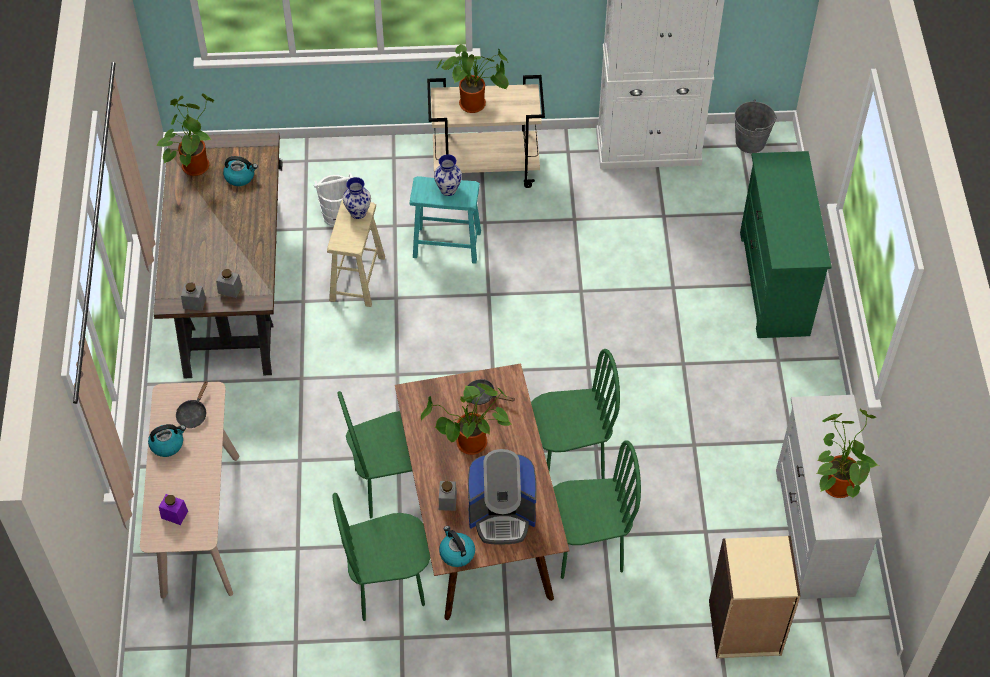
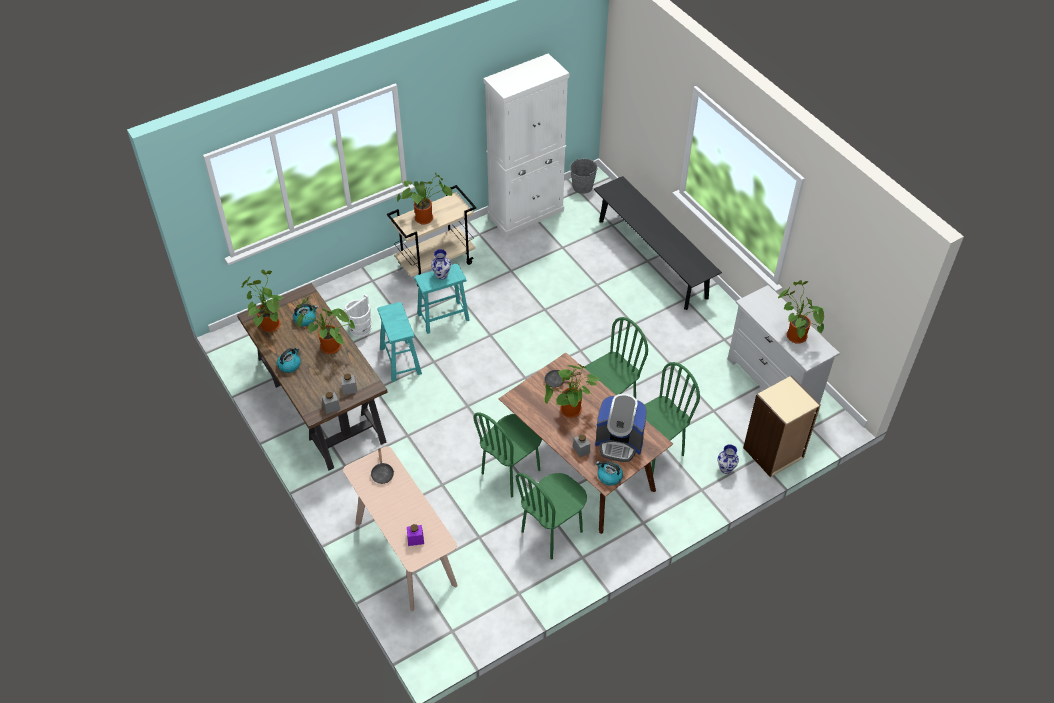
camera: 30 degrees left, 5 degrees down
(167, 444) = (378, 499): kettle -> kettle (289, 365)
(241, 225) = (328, 347): none -> potted plant
(357, 278) = (401, 361): beige stool -> turquoise stool
(358, 213) = (394, 311): vase -> vase (726, 469)
(502, 514) = (619, 442): coffee machine -> coffee machine turned 45 degrees clockwise
(774, 283) = (652, 258): green dresser -> black bench

